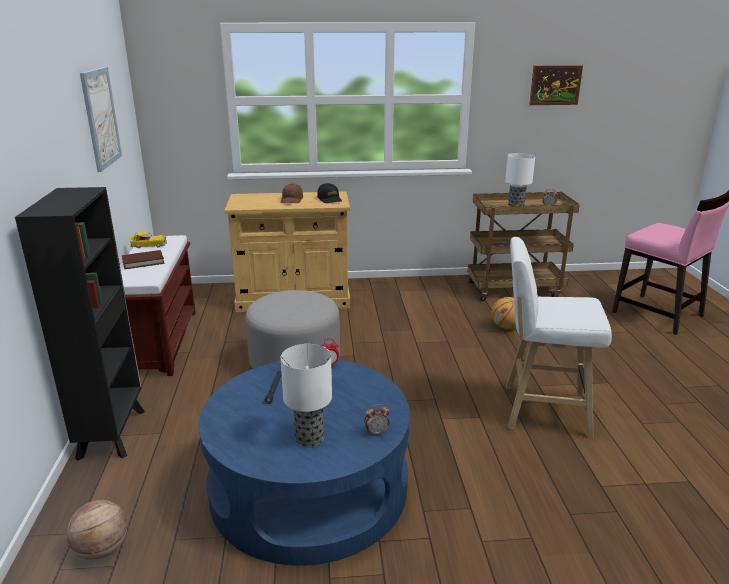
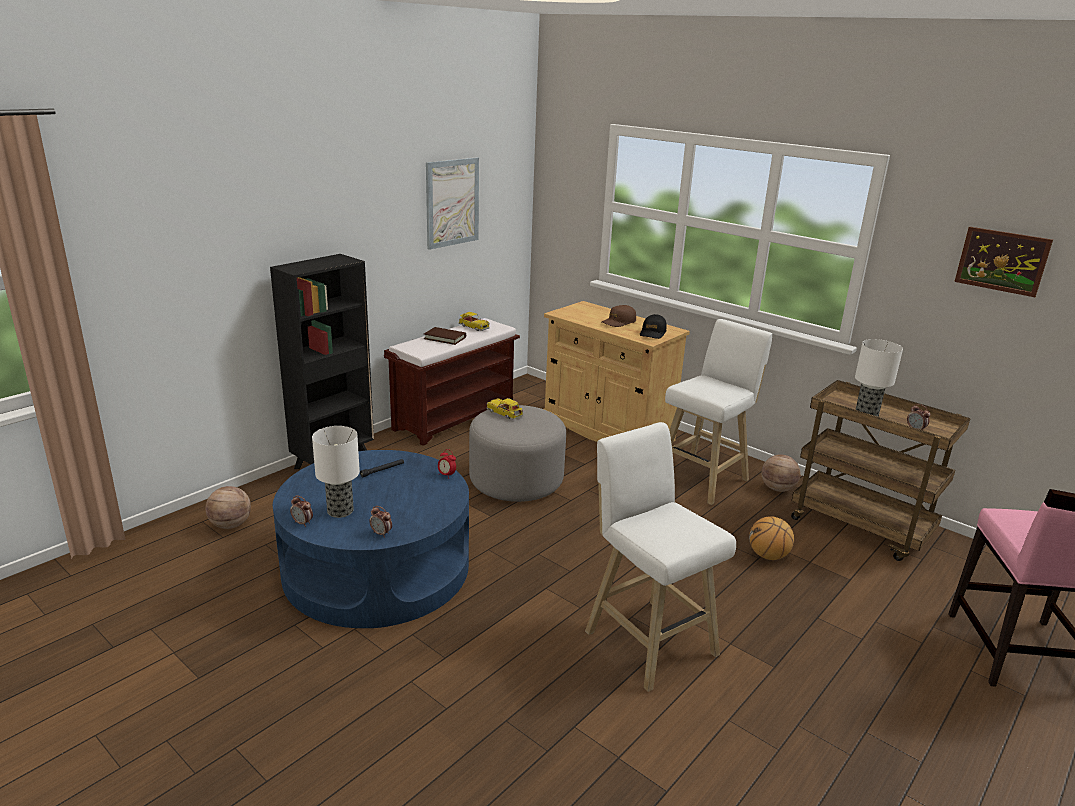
camera: 45 degrees right, 0 degrees up
(273, 304) = (505, 413): none -> toy car
(300, 468) = (302, 523): none -> alarm clock
(402, 301) = (704, 478): none -> white stool
(447, 288) = (777, 489): none -> basketball

